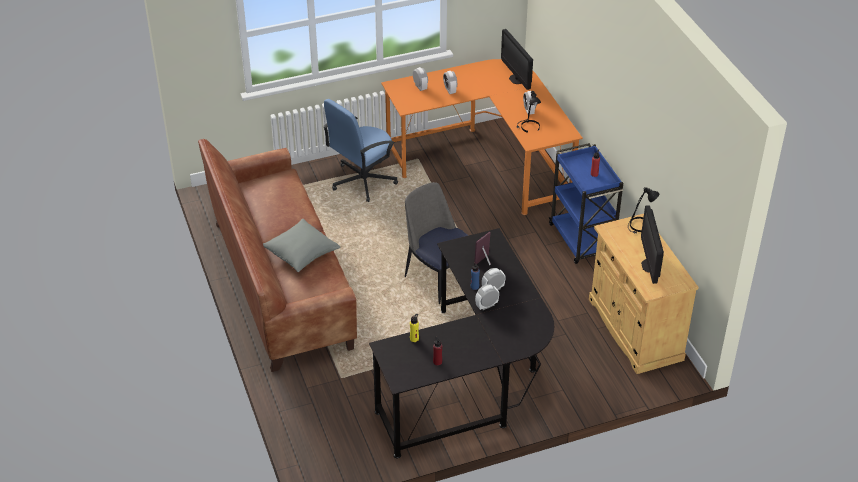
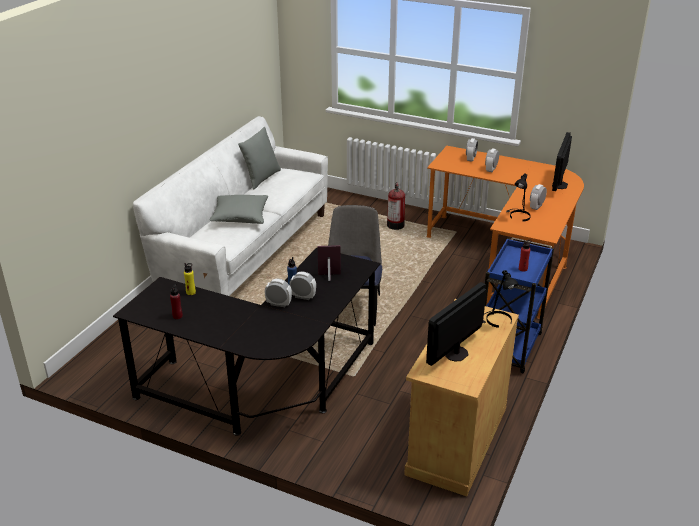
camera: 45 degrees right, 10 degrees down
(250, 203) = (261, 178): none -> grey pillow
(281, 284) = (246, 252): brown sofa -> white sofa
(362, 181) = (395, 225): blue office chair -> fire extinguisher

